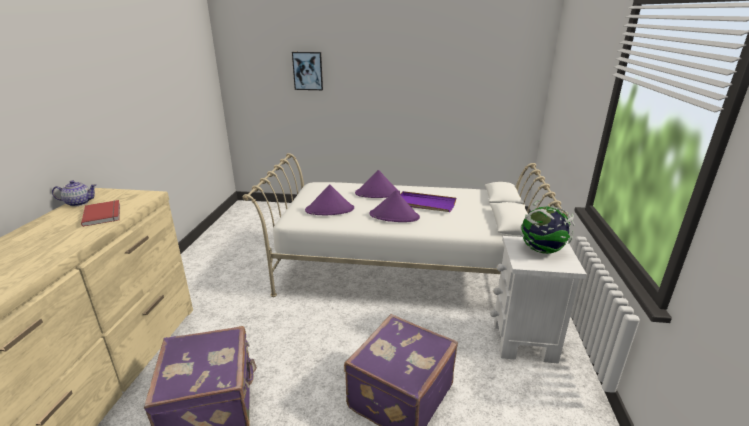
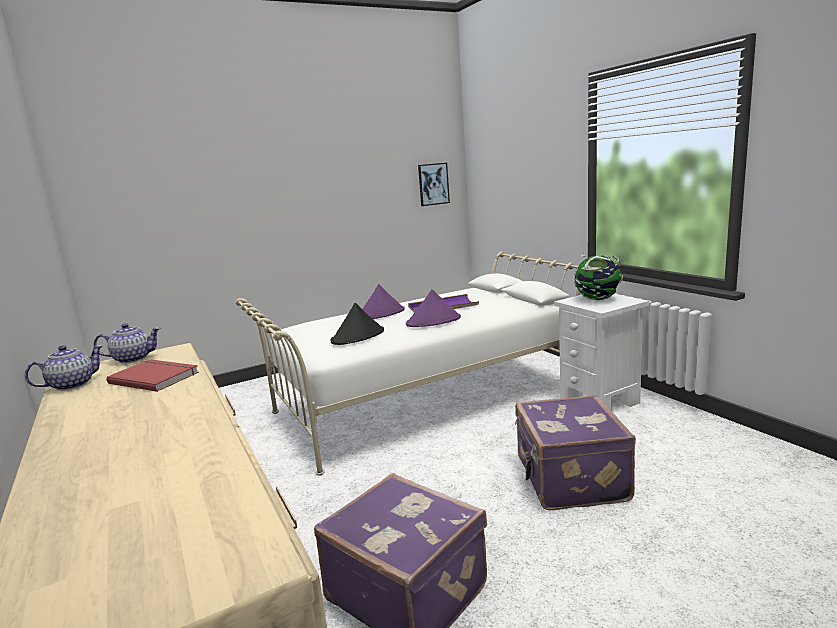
camera: 35 degrees left, 10 degrees down
(127, 193) = (132, 359): none -> teapot
(308, 71) = (205, 200): picture -> picture (433, 184)
(330, 210) = (358, 336): purple hat -> black hat

